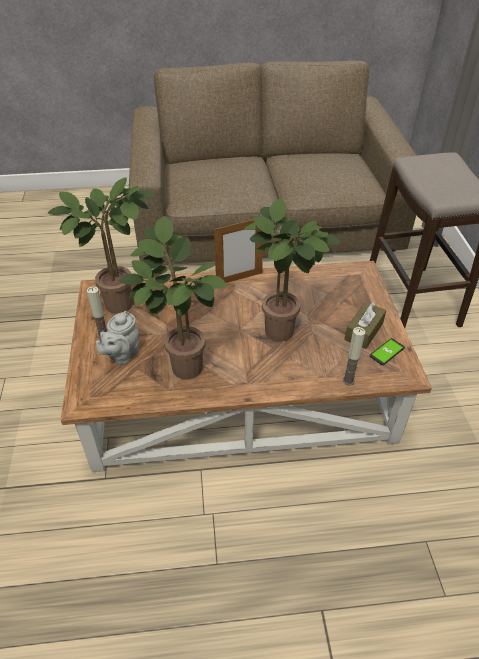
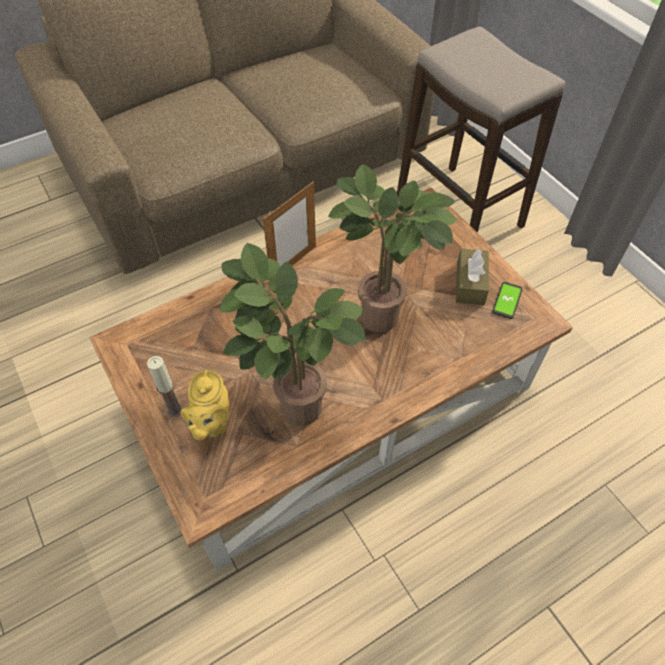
camera: 25 degrees left, 10 degrees up
(122, 355) = (211, 423): grey teapot -> yellow teapot
(123, 301) = (166, 347): potted plant -> none
(348, 380) = (487, 352): candle -> none

